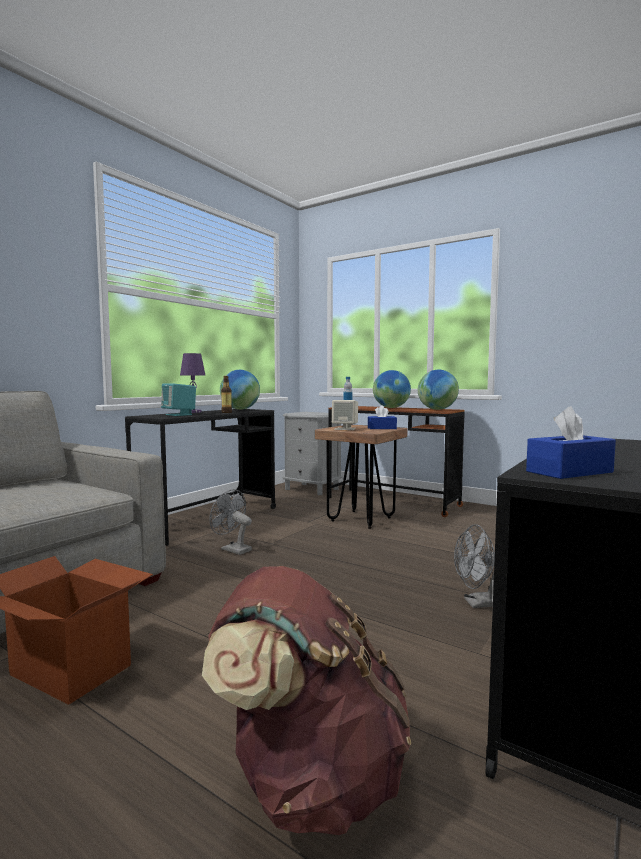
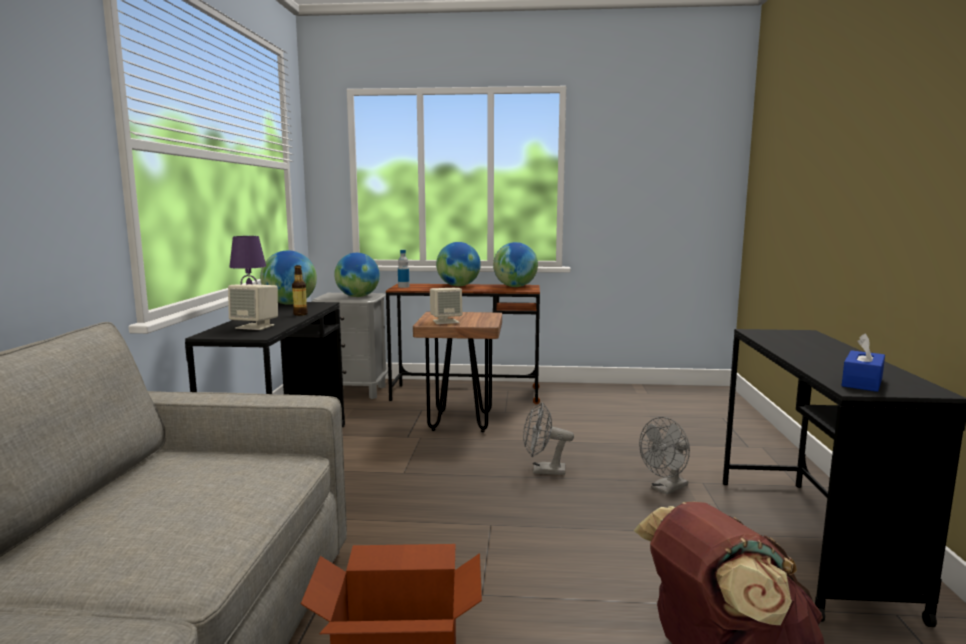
camera: 30 degrees left, 5 degrees up
(179, 415) = (256, 326): turquoise speaker -> beige speaker
(232, 549) = (369, 491): grey fan -> grey fan (543, 471)
(315, 413) = (357, 296): none -> globe
(382, 428) = (480, 316): blue tissue box -> none

